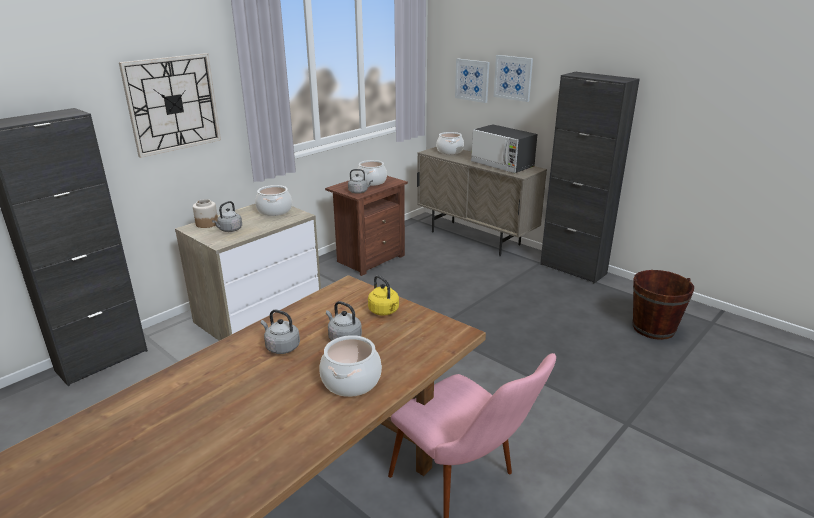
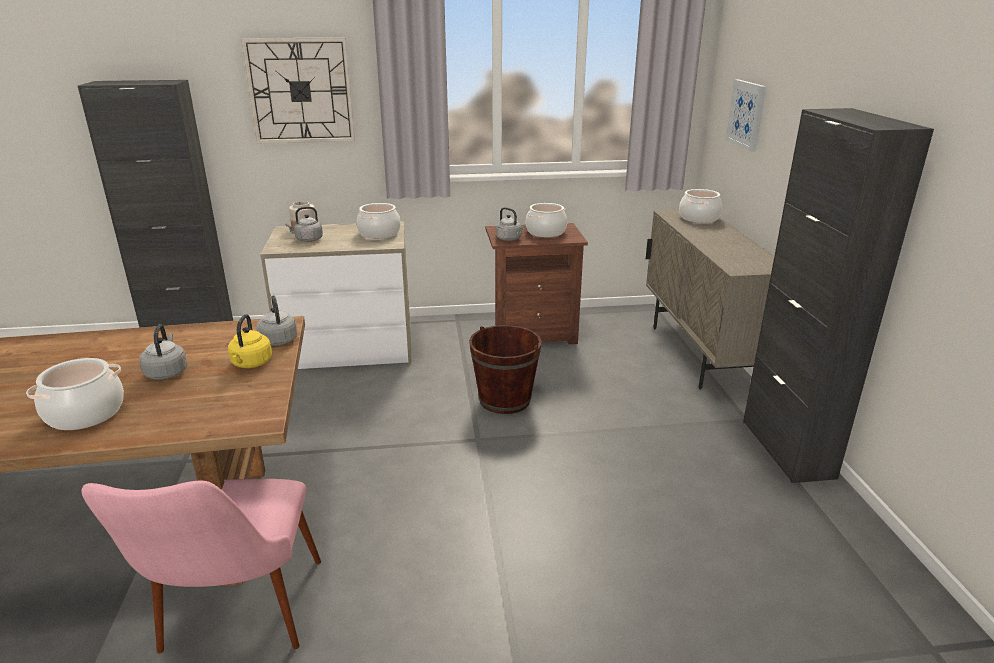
camera: 40 degrees right, 0 degrees up
(281, 347) = (115, 356): grey kettle -> grey kettle (278, 340)
(502, 165) = (737, 251): microwave -> none
(513, 78) = (786, 114): picture -> none
(653, 328) = (791, 595): brown bucket -> brown bucket (504, 400)

